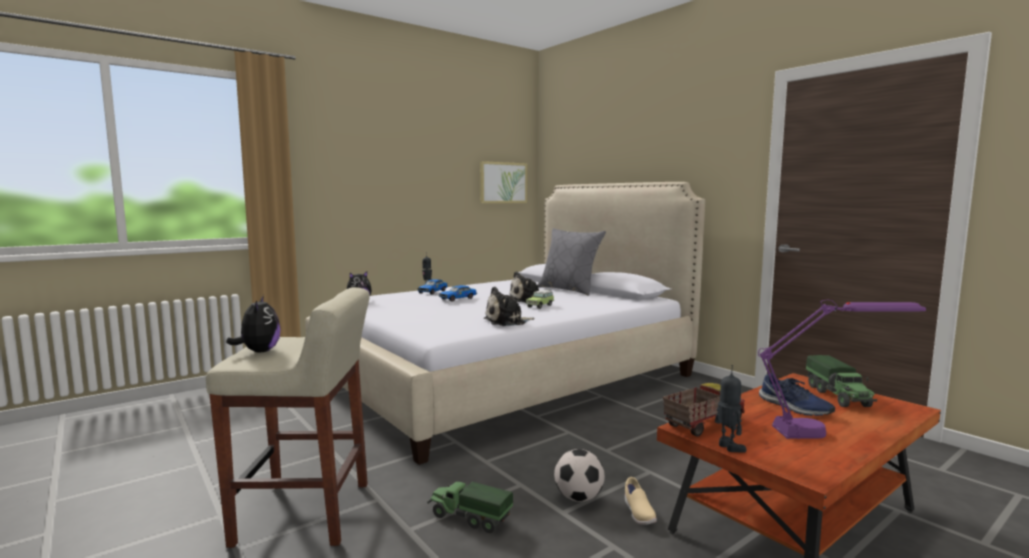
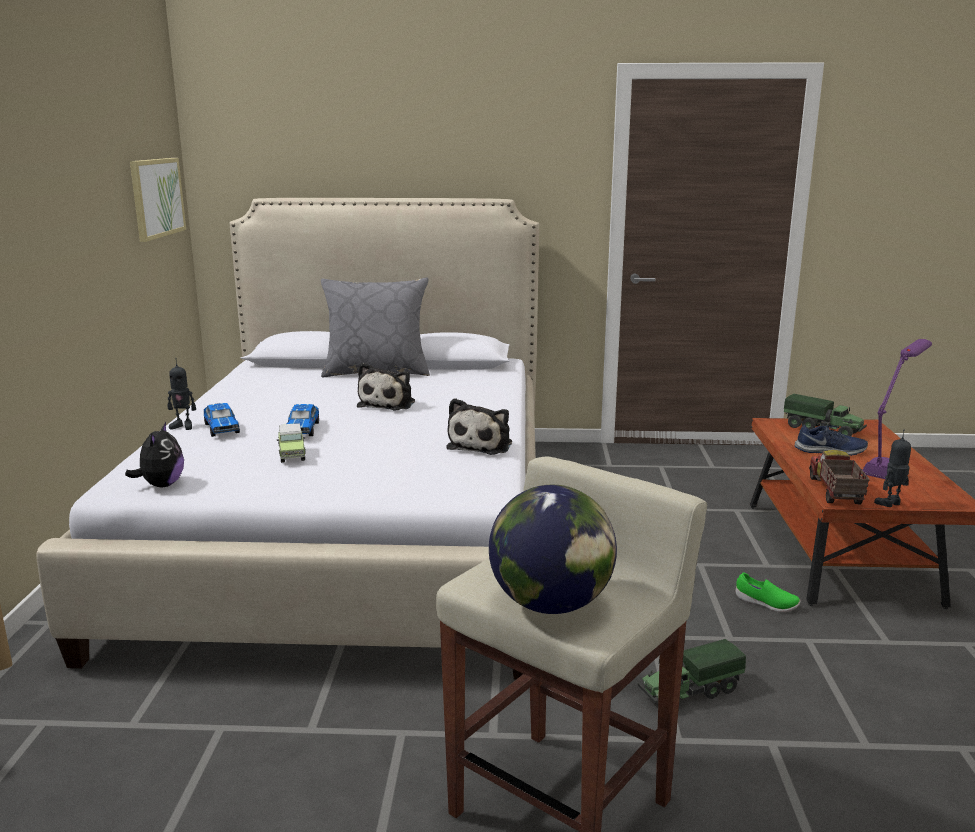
camera: 50 degrees left, 10 degrees up
(259, 351) = (550, 604): plush toy -> globe
(540, 306) = (436, 408): toy car -> toy car (292, 454)
(578, 498) = (711, 618): football -> none
(638, 513) = (766, 604): beige shoe -> green shoe
(728, 447) = (890, 504): toy robot -> toy robot turned 45 degrees counterclockwise

